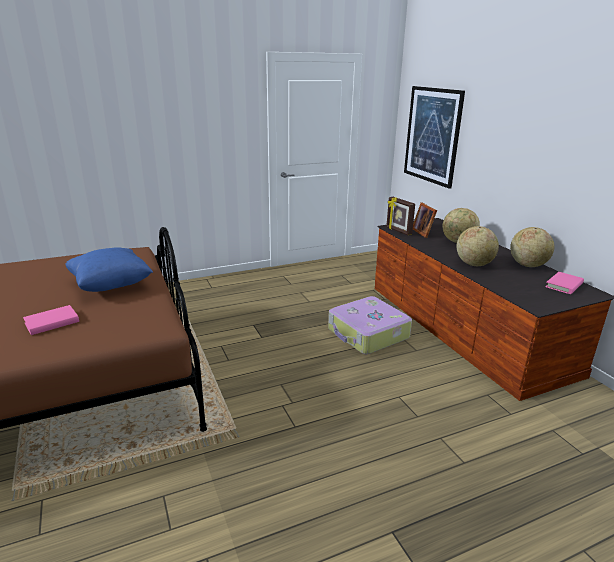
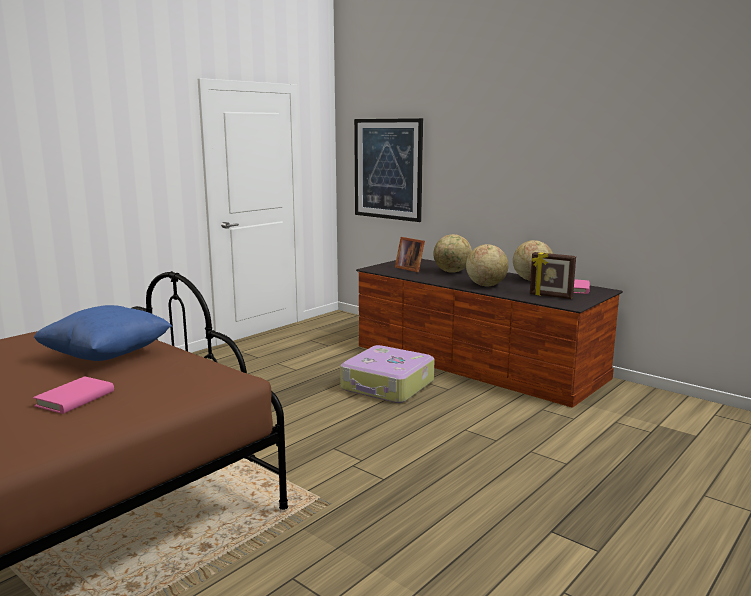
camera: 25 degrees left, 10 degrees down
(398, 231) = (383, 270): picture frame -> picture frame (550, 296)

